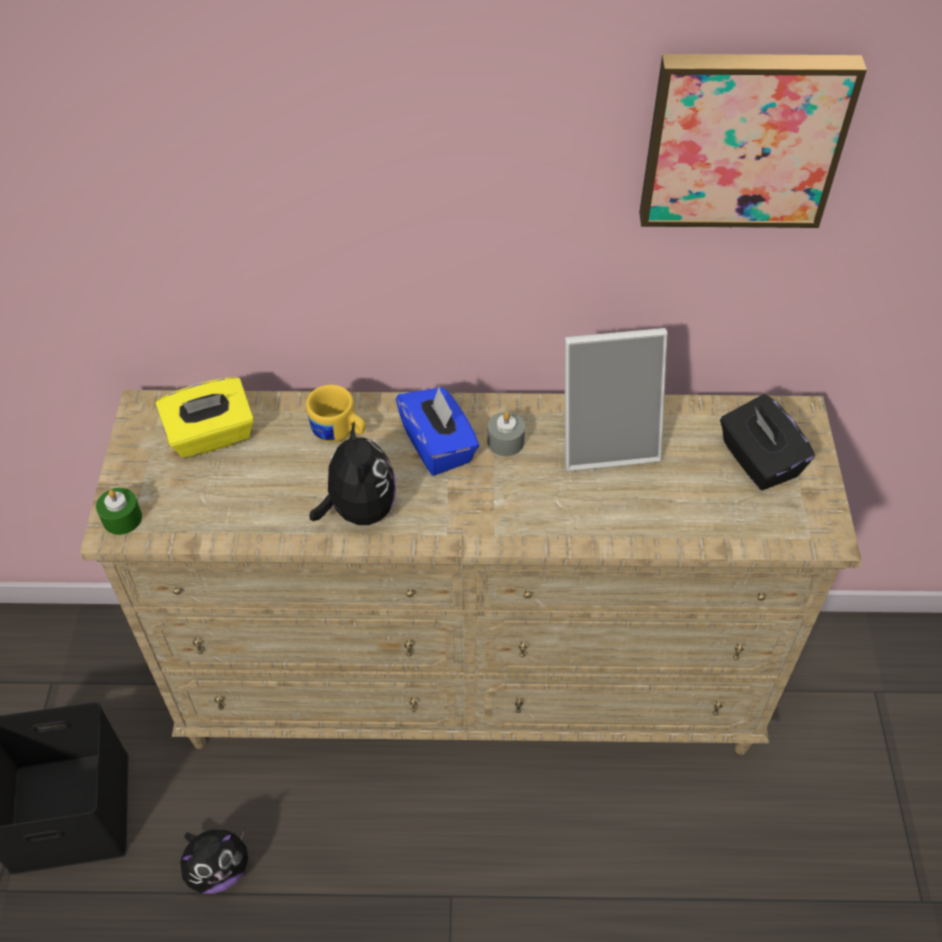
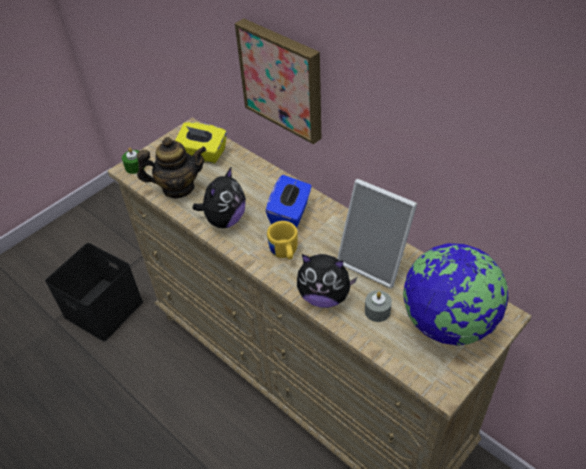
camera: 45 degrees right, 5 degrees down
(218, 869) = (129, 375): plush toy -> plush toy (324, 297)
(234, 508) = (178, 188): none -> teapot
(339, 433) = (254, 183): yellow mug -> yellow mug (284, 253)
(505, 441) = (323, 231): grey candle -> grey candle (377, 311)
(743, 138) = (489, 92): picture -> picture (283, 79)
(758, 461) = (448, 323): black tissue box -> globe

